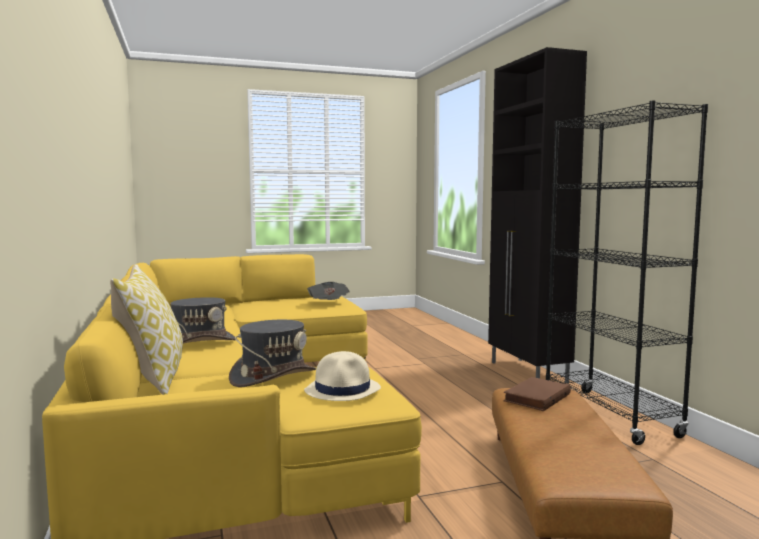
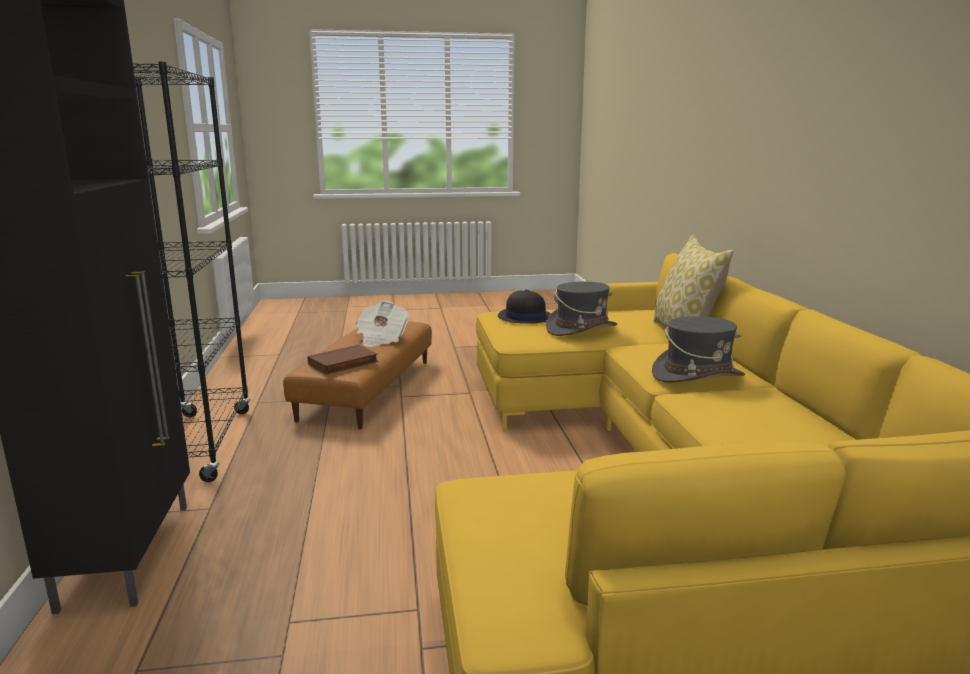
camera: 170 degrees left, 10 degrees up
(328, 303) = (523, 509): newspaper -> newspaper (381, 338)
(343, 390) = (525, 317): beige hat -> black hat

